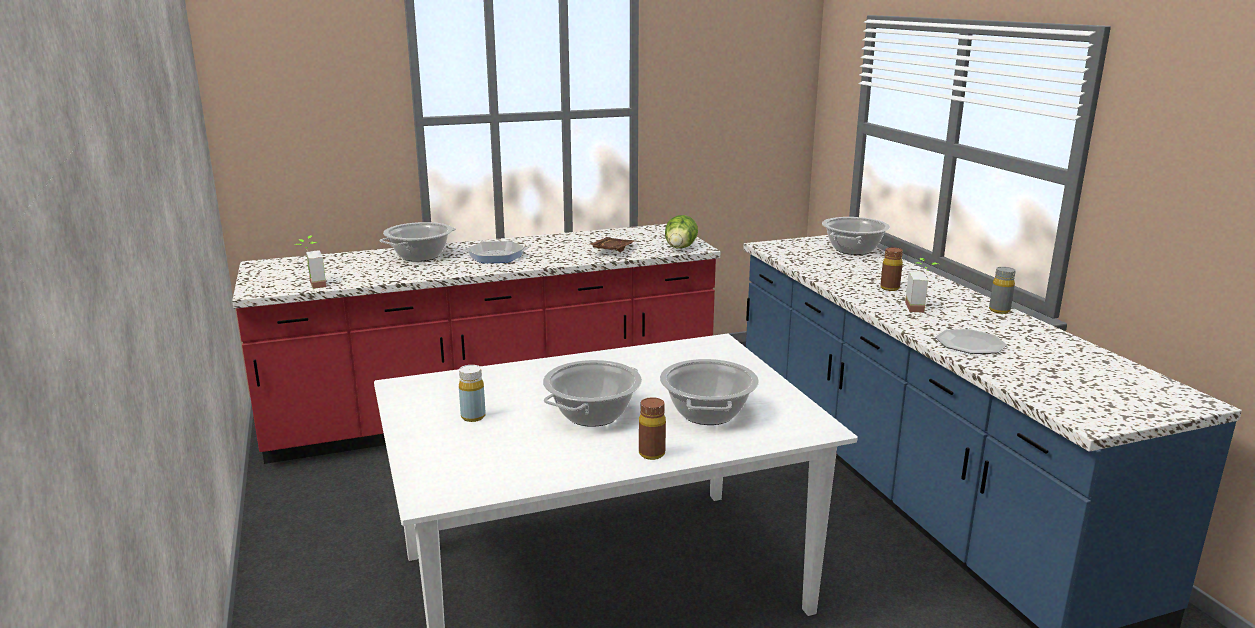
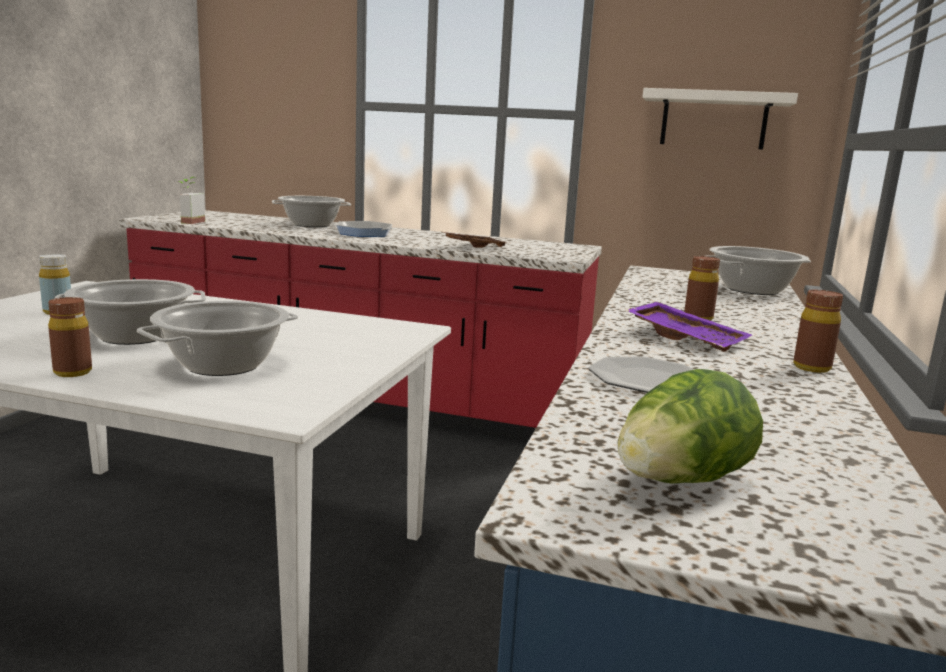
camera: 35 degrees right, 5 degrees down
(680, 248) = (544, 256): lettuce -> lettuce (679, 481)
(737, 106) = (713, 120): none -> white shelf
(920, 307) = (687, 338): potted plant -> purple tray
(999, 310) = (811, 367): grey bottle -> brown bottle

